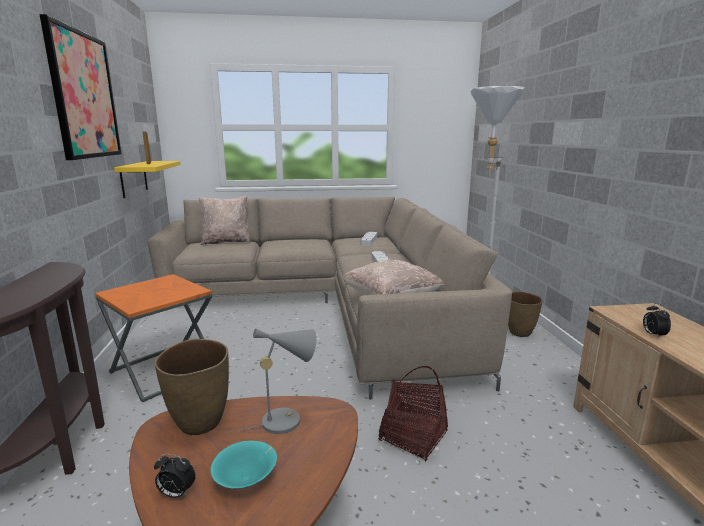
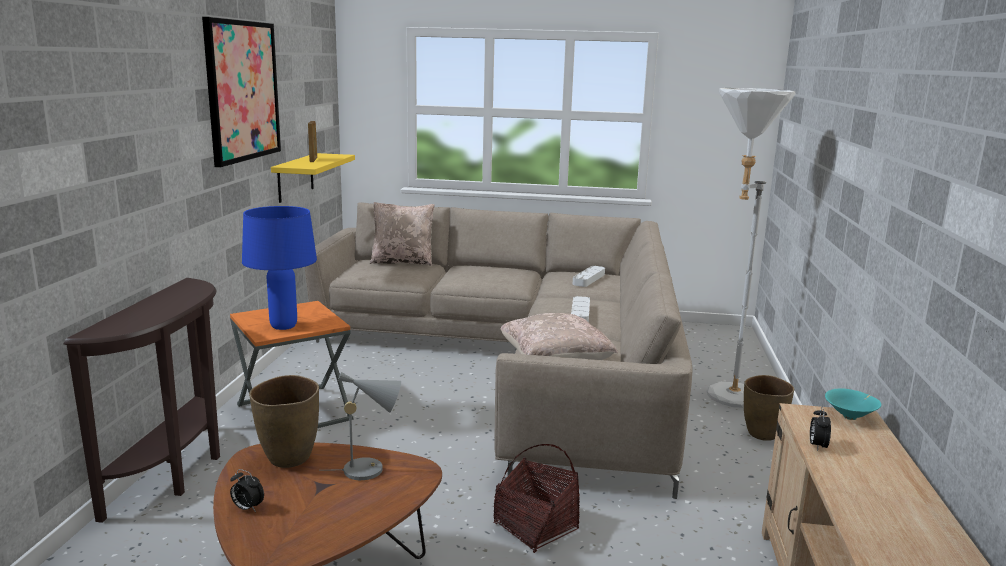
camera: 15 degrees right, 0 degrees up
(151, 297) = (284, 326): none -> blue table lamp
(247, 481) = (308, 510): turquoise bowl -> turquoise bowl (850, 417)

